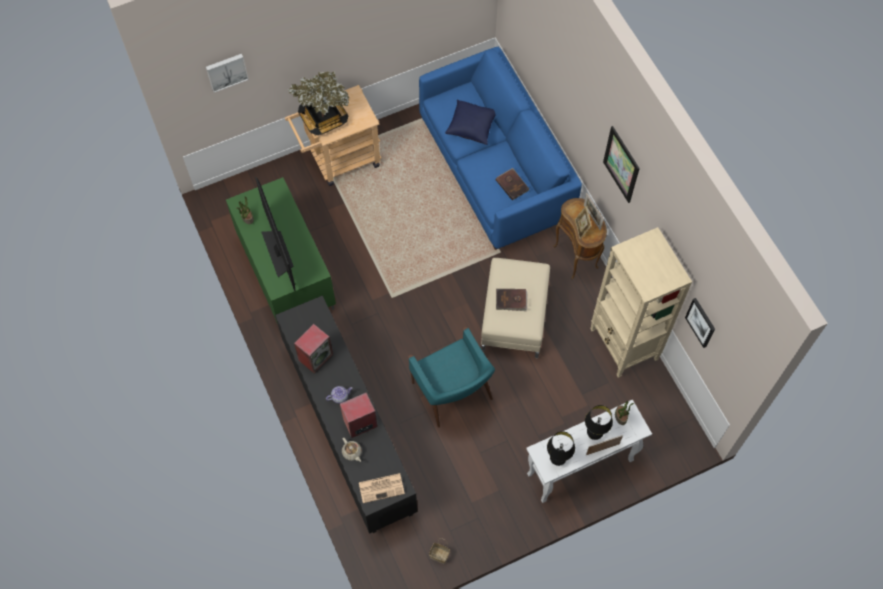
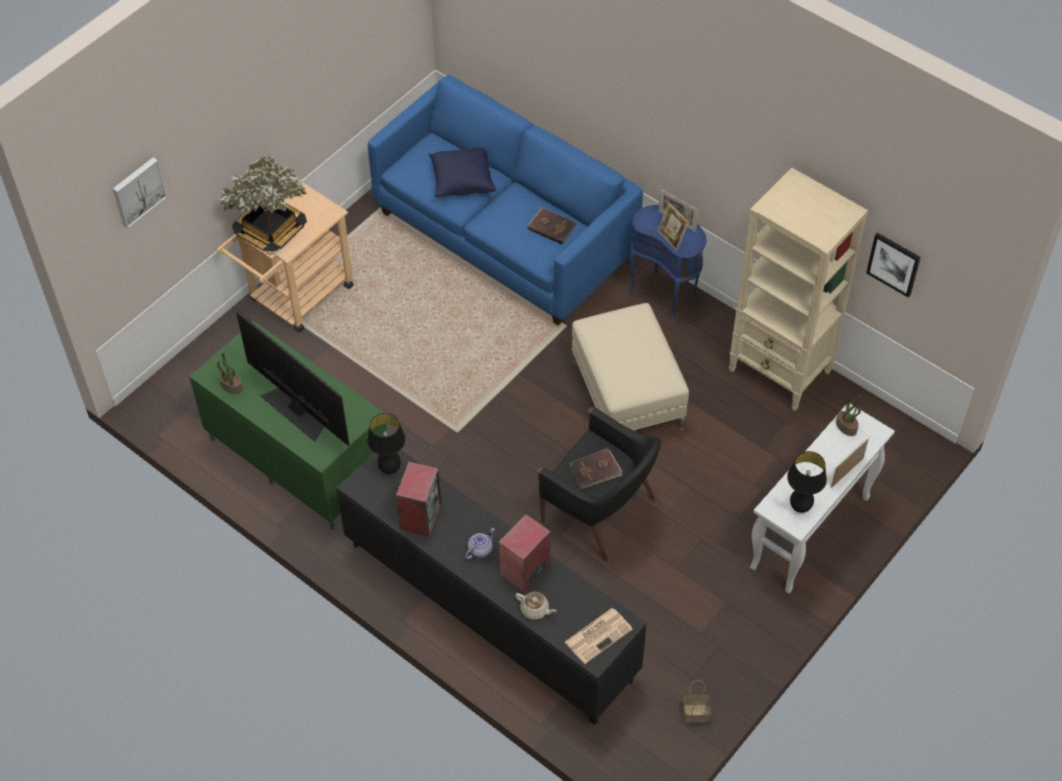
camera: 25 degrees left, 10 degrees down
(452, 392) = (600, 512): turquoise armchair -> black armchair
(511, 300) = (626, 359): brown book -> brown book (595, 470)
(577, 257) = (665, 295): brown side table -> blue side table
(594, 434) = (826, 460): black table lamp -> black table lamp (390, 469)
(621, 164) = (707, 117): picture -> none

